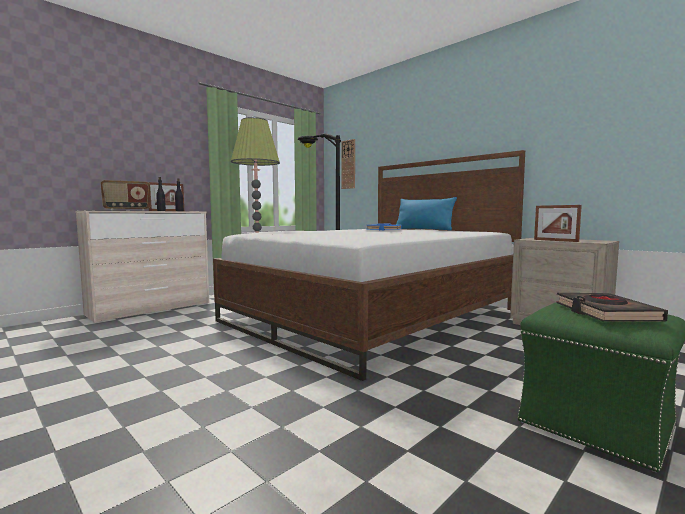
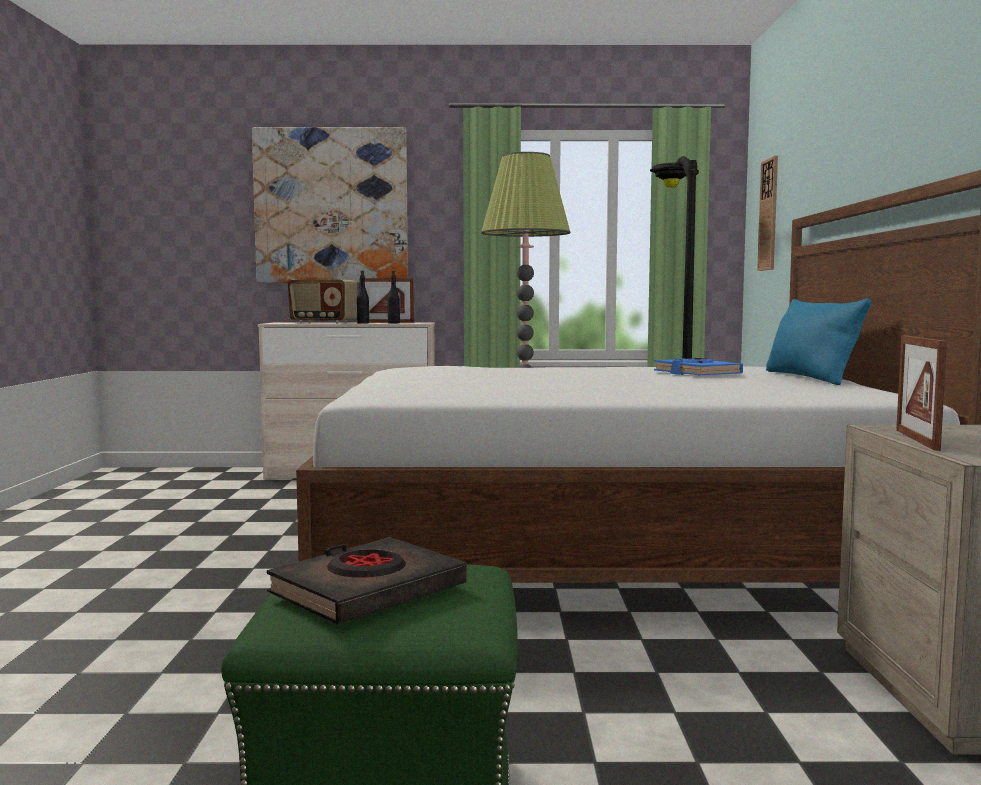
camera: 45 degrees right, 0 degrees up
(117, 132) = (331, 206): none -> picture

